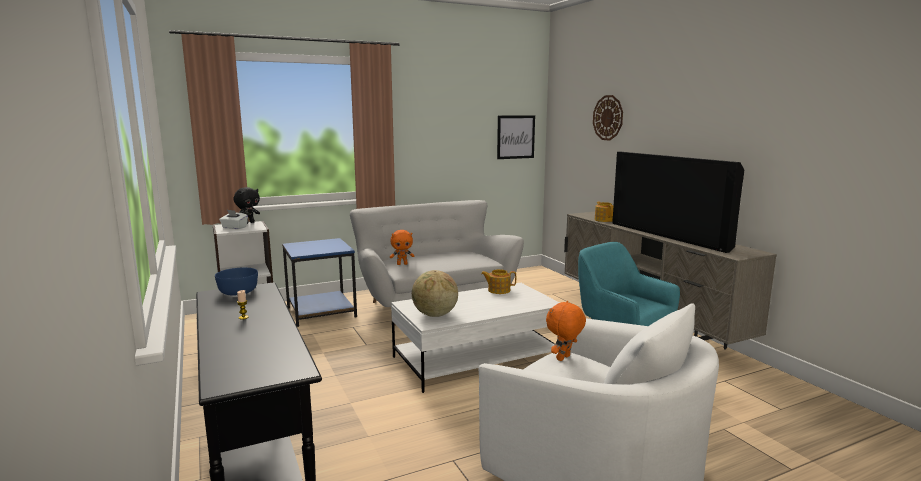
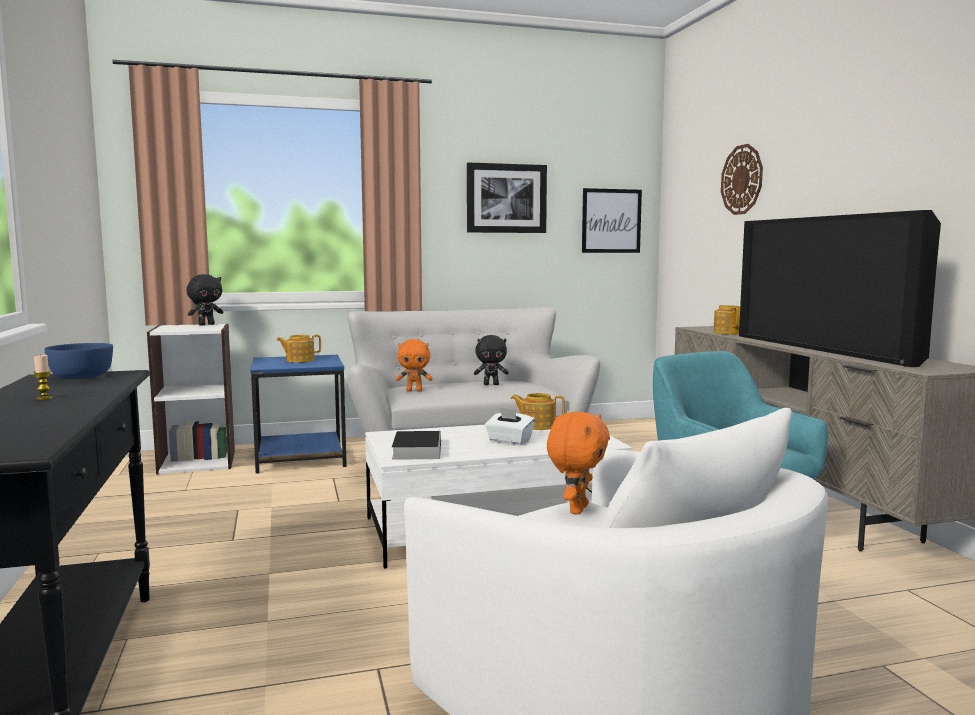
camera: 10 degrees right, 5 degrees down
(234, 227) = (181, 328): white tissue box -> white tissue box (509, 441)
(318, 245) = (299, 360): none -> teapot
(434, 315) = (417, 449): globe -> book
(448, 124) = (506, 198): none -> picture
(449, 256) = (491, 384): none -> black plush toy
(564, 358) = (576, 509): orange plush toy -> orange plush toy turned 150 degrees clockwise

